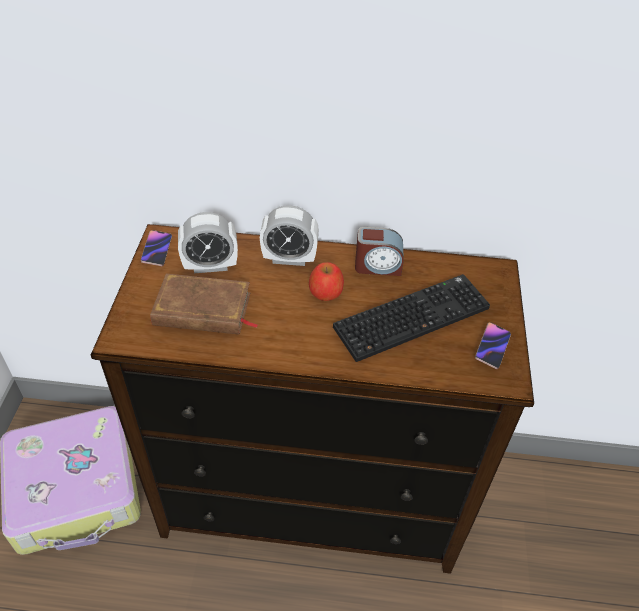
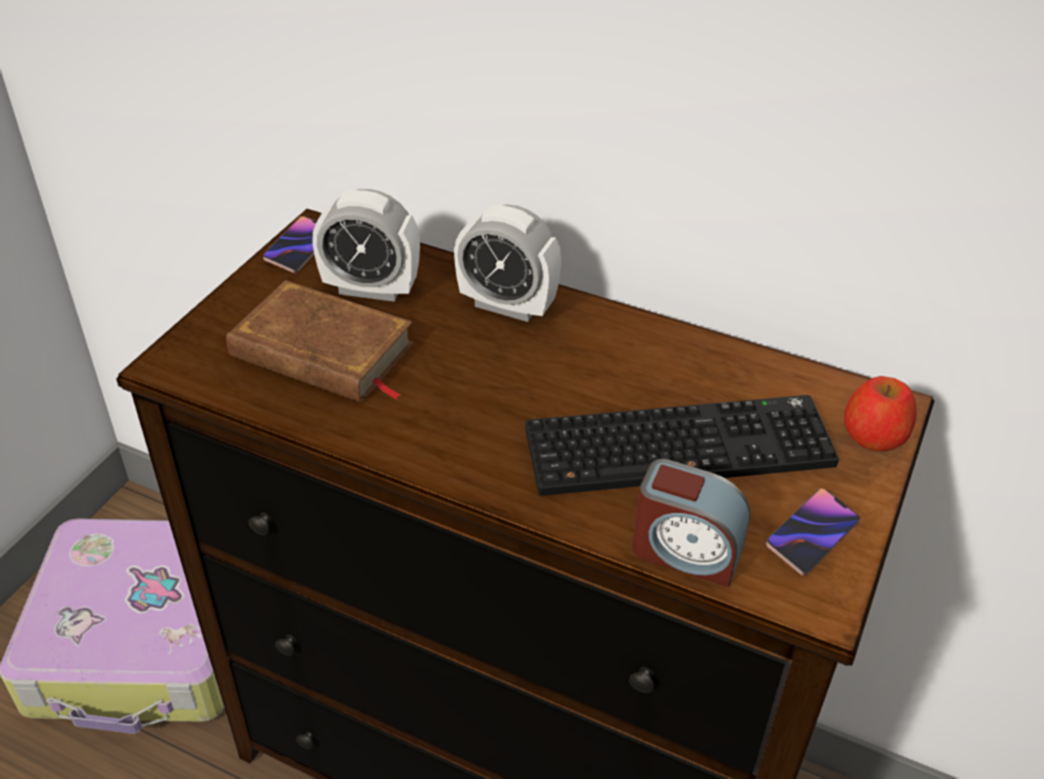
camera: 20 degrees right, 5 degrees down
(326, 291) = (544, 370): apple -> apple (875, 434)
(378, 266) = (657, 349): alarm clock -> alarm clock (685, 551)

